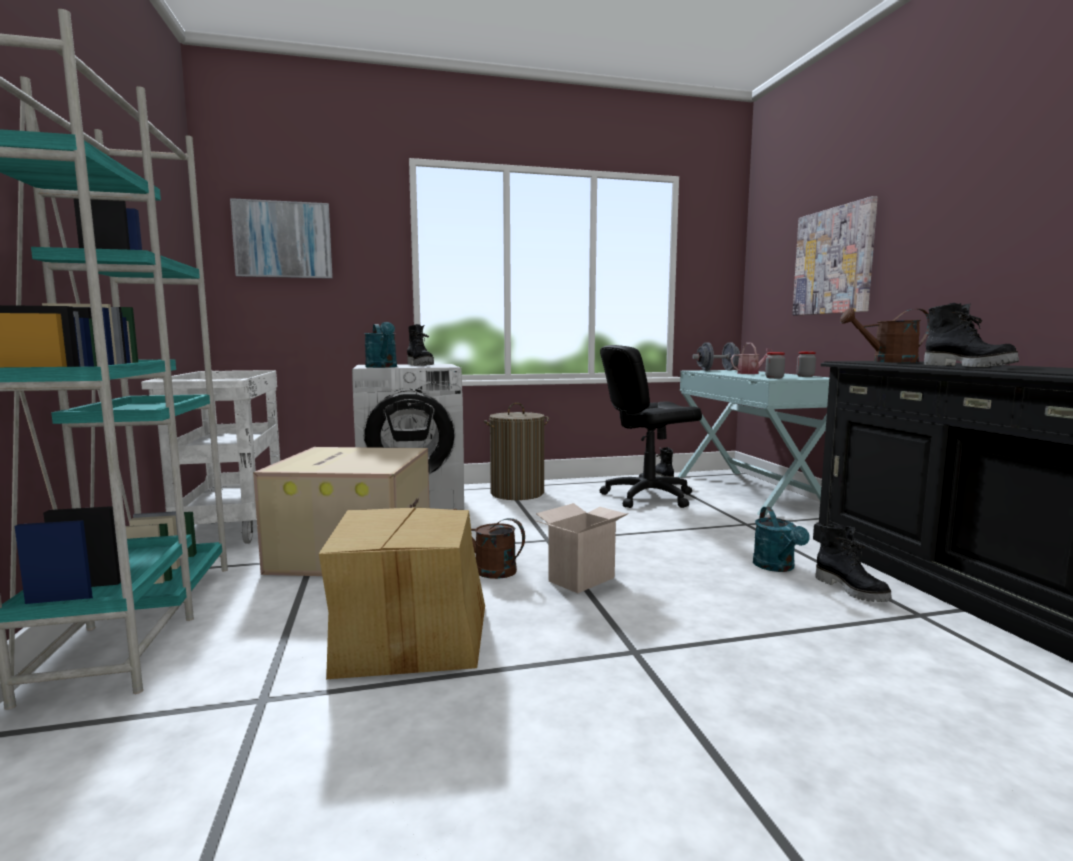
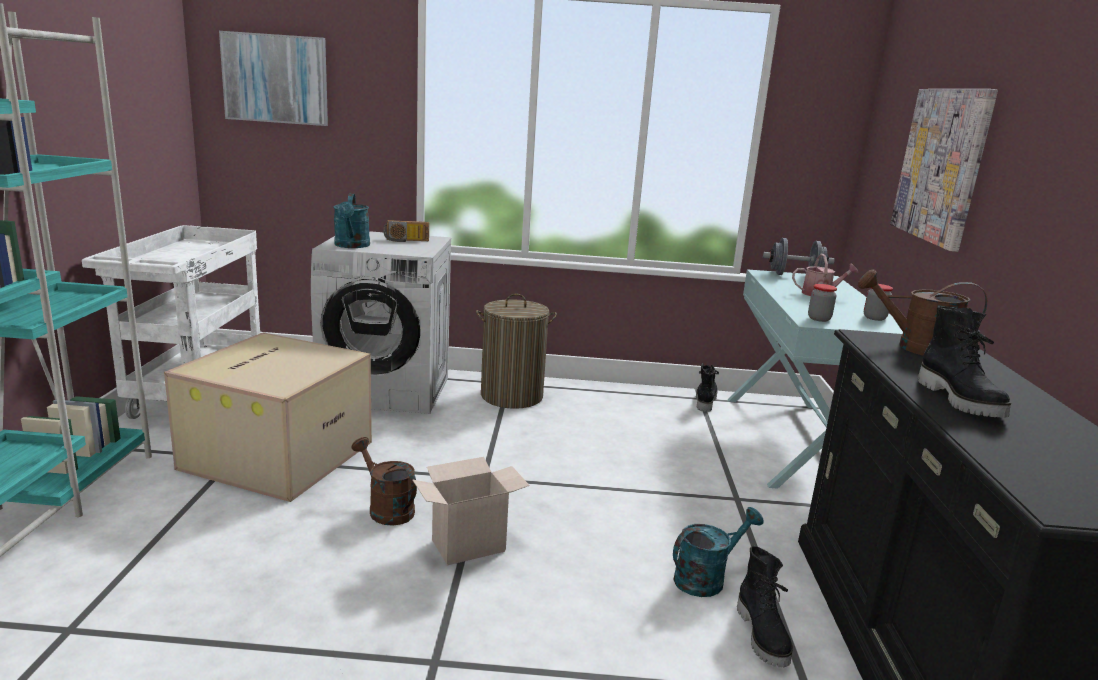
camera: 15 degrees right, 10 degrees up
(409, 636) = (241, 584): cardboard box -> none
(421, 365) = (406, 241): black boot -> radio
(647, 497) = (657, 429): black office chair -> none
(777, 567) = (706, 578): turquoise watering can -> turquoise watering can turned 135 degrees counterclockwise

